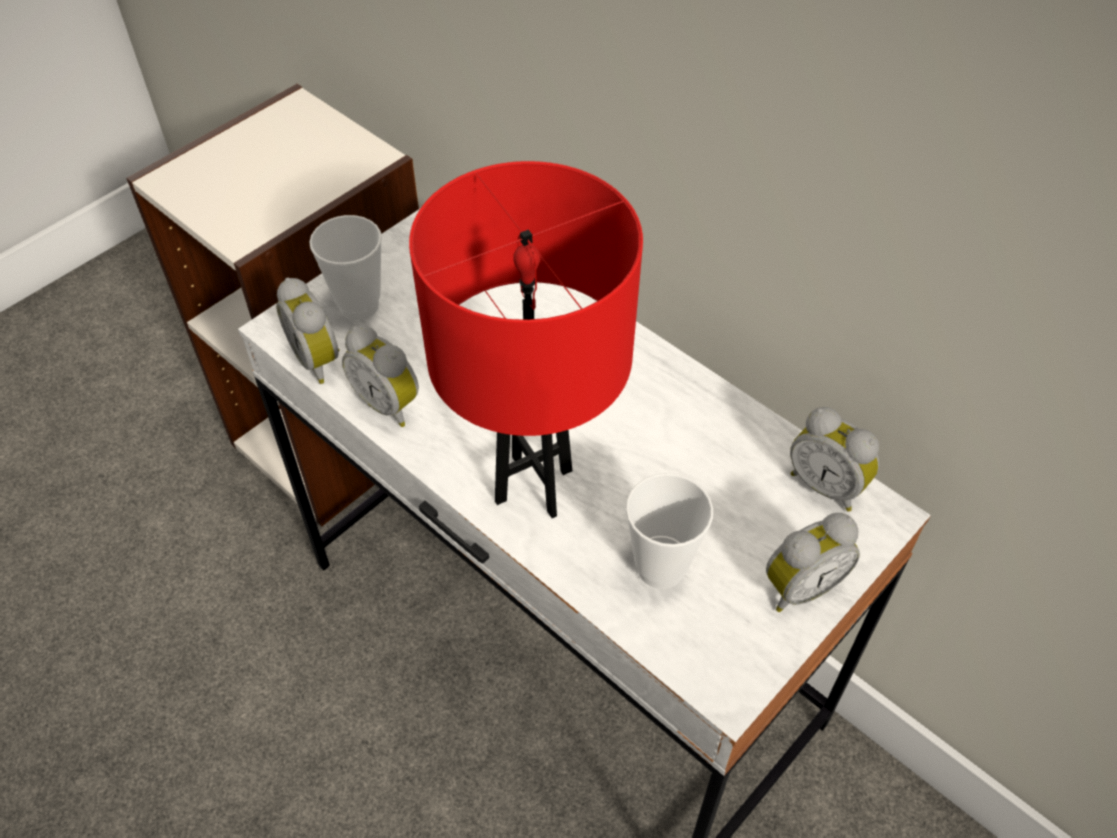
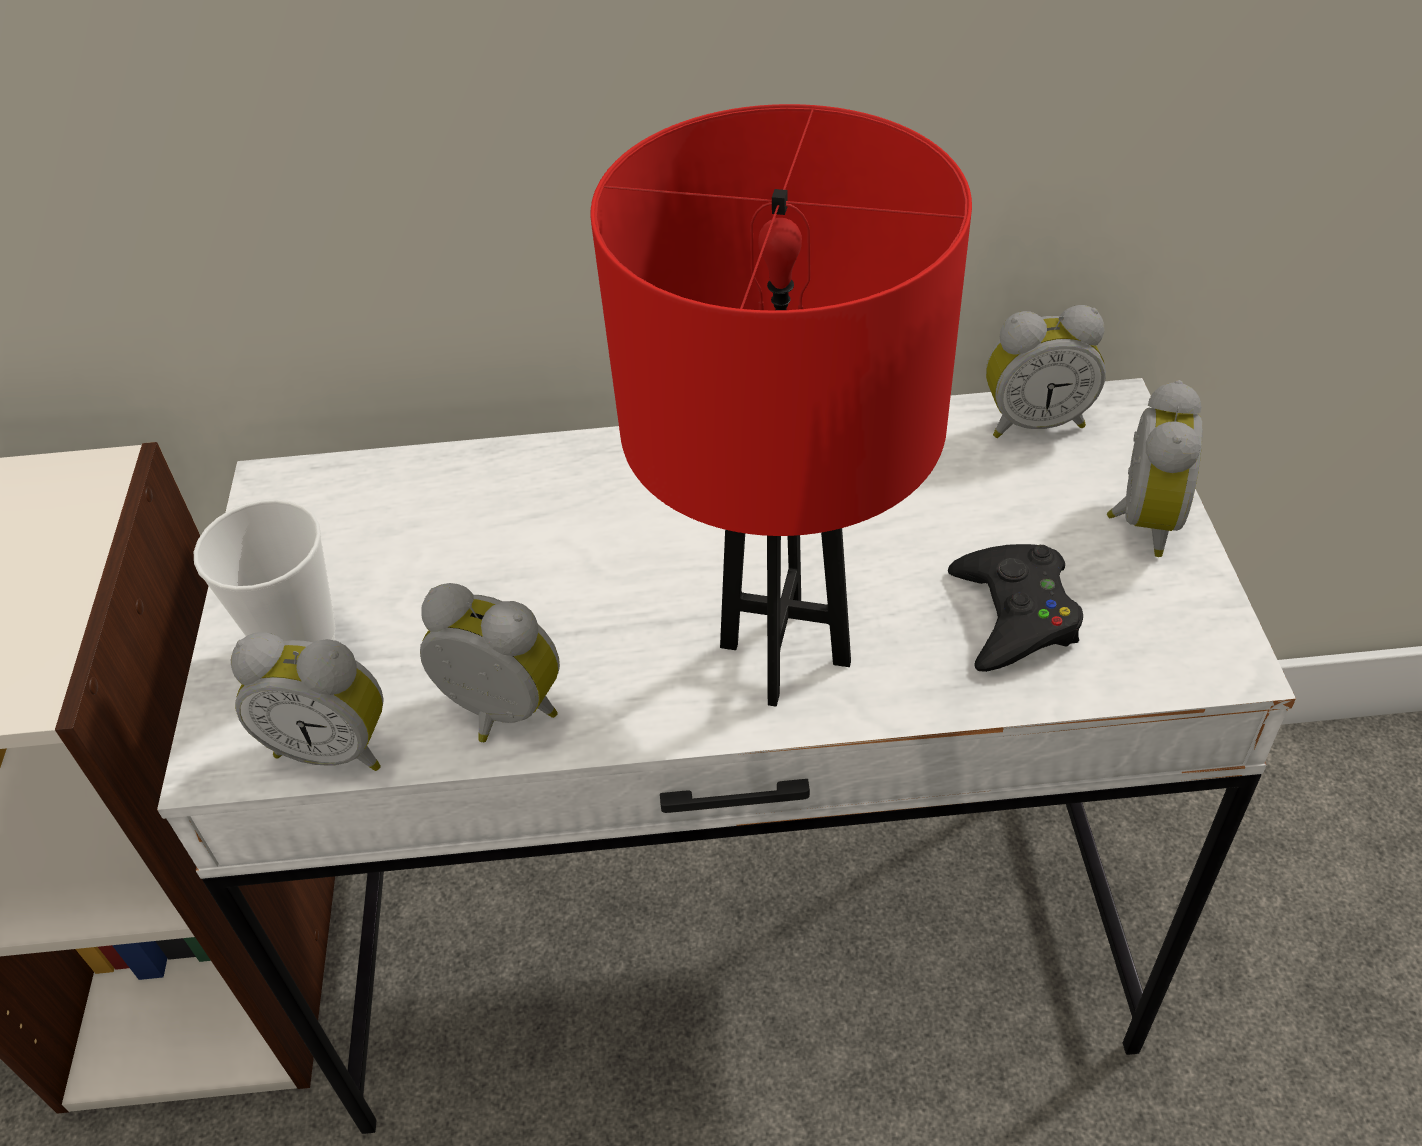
camera: 45 degrees left, 5 degrees down
(390, 403) = (499, 716): alarm clock -> alarm clock turned 150 degrees counterclockwise
(660, 568) = (1014, 615): cup -> black game controller

